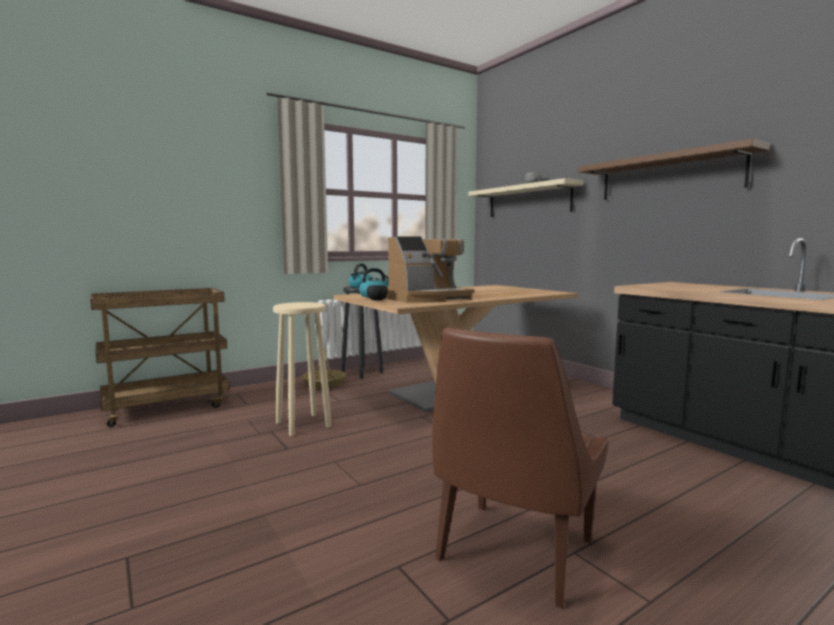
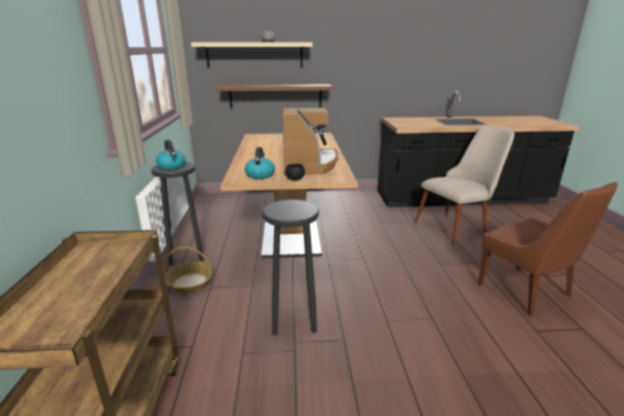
camera: 60 degrees left, 15 degrees up
(303, 424) = (293, 319): beige stool -> black stool
(659, 473) = (457, 226): none -> beige chair
(669, 176) = (377, 47): brown shelf -> brown shelf (275, 96)

